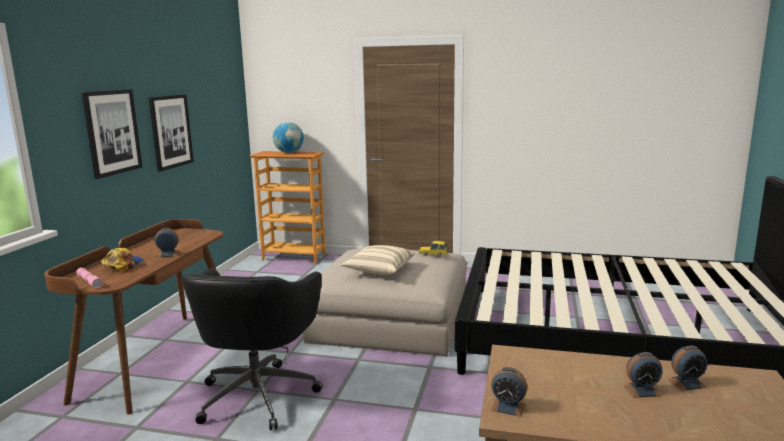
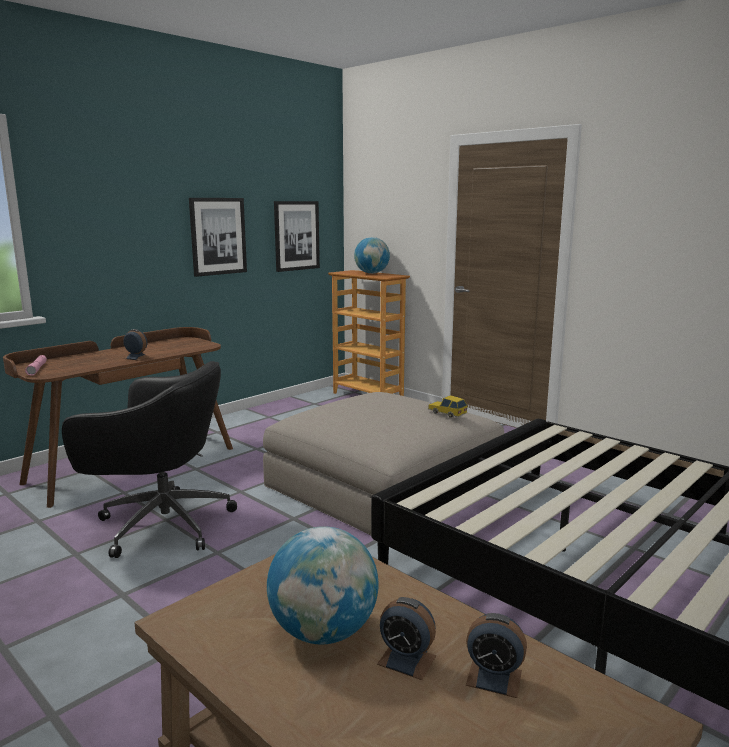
camera: 30 degrees right, 0 degrees up
(112, 132) = (134, 229): picture -> picture (296, 235)
(122, 265) = (86, 360): cap -> none
(259, 394) = (161, 524): black office chair -> black office chair turned 120 degrees counterclockwise
(379, 270) = (355, 418): beige pillow -> none
(508, 407) = (205, 611): alarm clock -> none
(585, 393) = (324, 632): none -> globe

